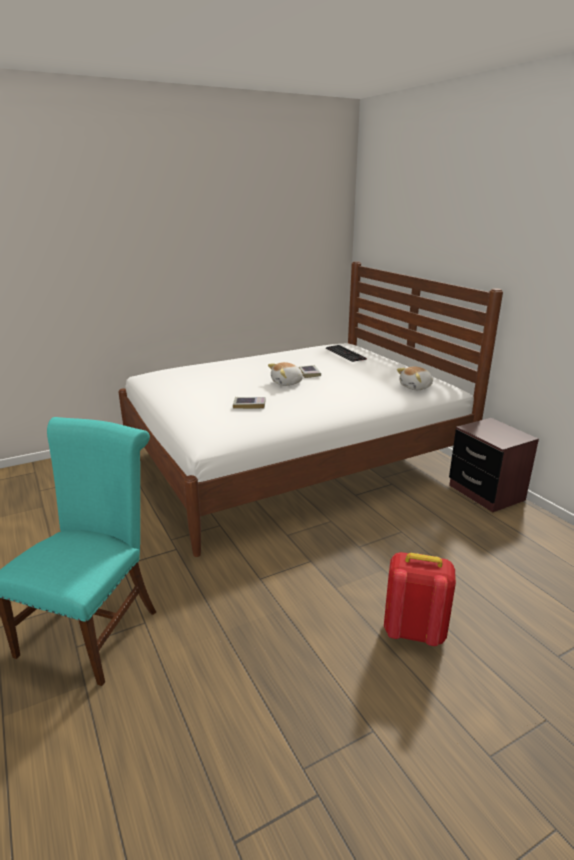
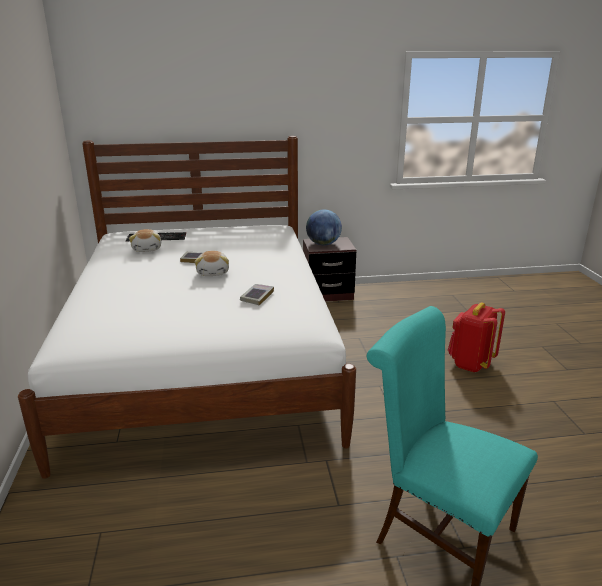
camera: 70 degrees left, 0 degrees up
(416, 387) = (275, 233): plush toy -> plush toy (147, 249)
(490, 429) = (323, 244): none -> globe

